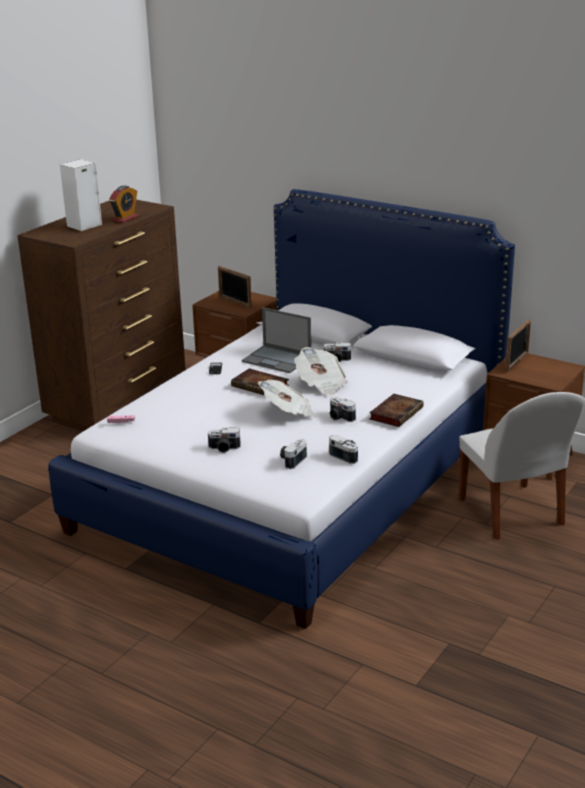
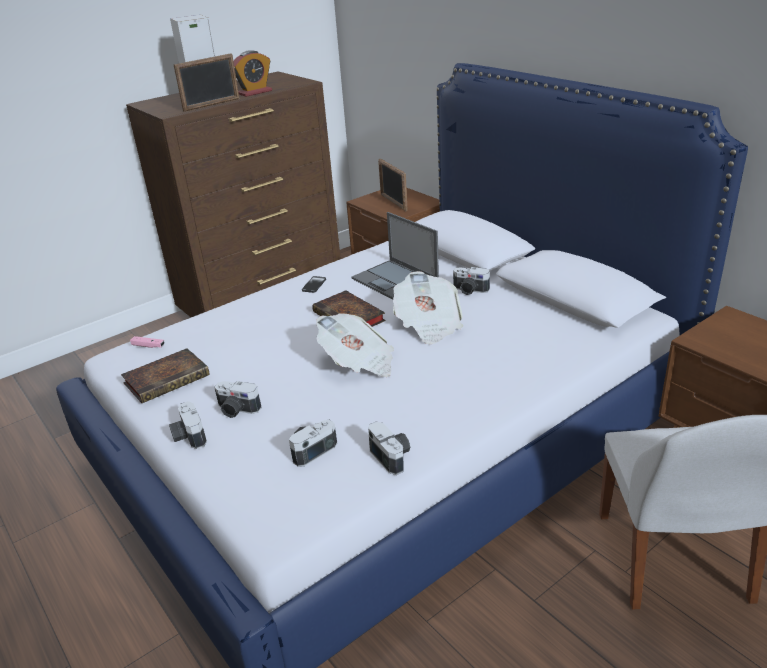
camera: 20 degrees right, 5 degrees up
(340, 417) = (422, 383): camera -> camera (188, 436)
(396, 413) = (507, 388): book -> book (168, 378)
(516, 362) = (725, 327): picture frame -> picture frame (212, 105)

